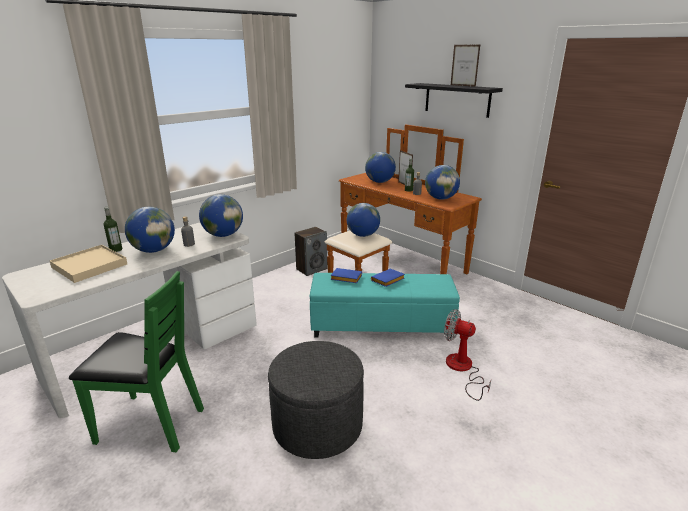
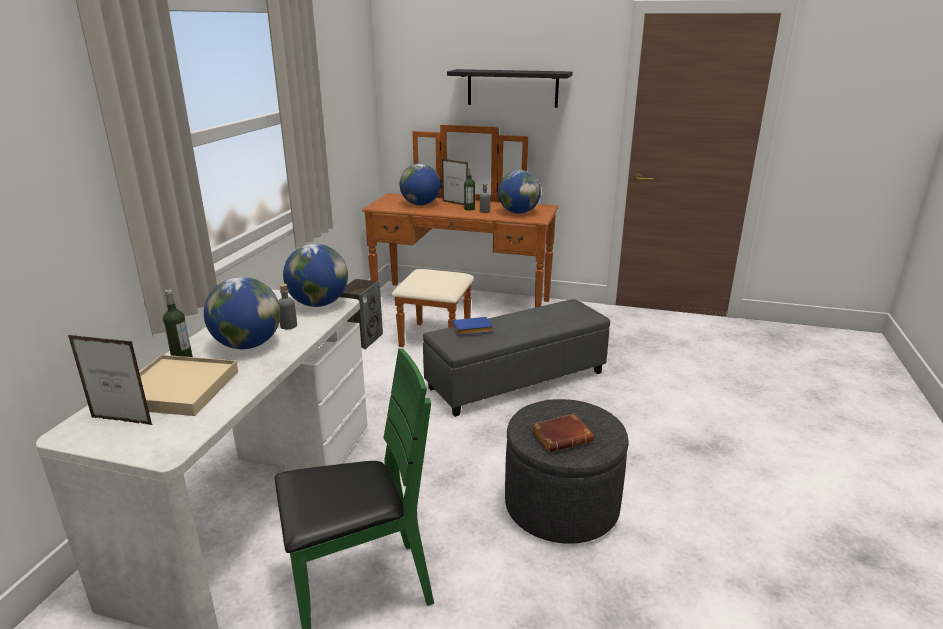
camera: 30 degrees left, 0 degrees up
(302, 371) = (562, 436): none -> brown book
(363, 235) = (438, 275): globe -> none
(381, 325) = (516, 380): turquoise ottoman -> grey ottoman
(387, 281) = (521, 321): blue book -> none
(462, 86) = (522, 70): picture frame -> picture frame (121, 421)
(462, 369) = (641, 398): fan -> none

